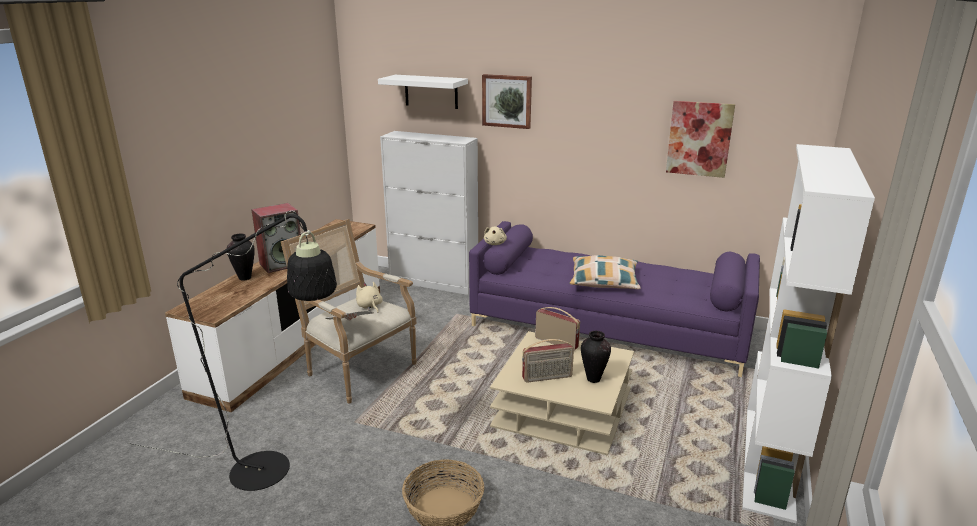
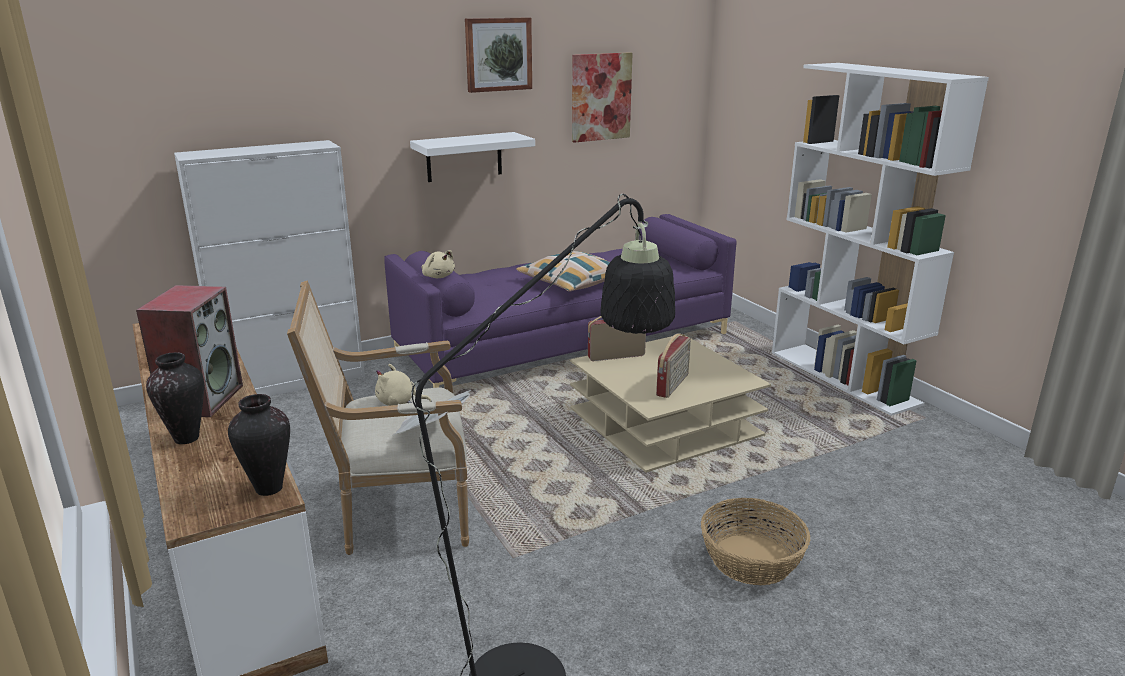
camera: 50 degrees left, 0 degrees up
(431, 91) = (236, 77): white shelf -> white shelf (464, 157)
(507, 101) = (366, 78): picture -> picture (498, 54)
(593, 379) = (704, 368): vase -> vase (268, 489)

